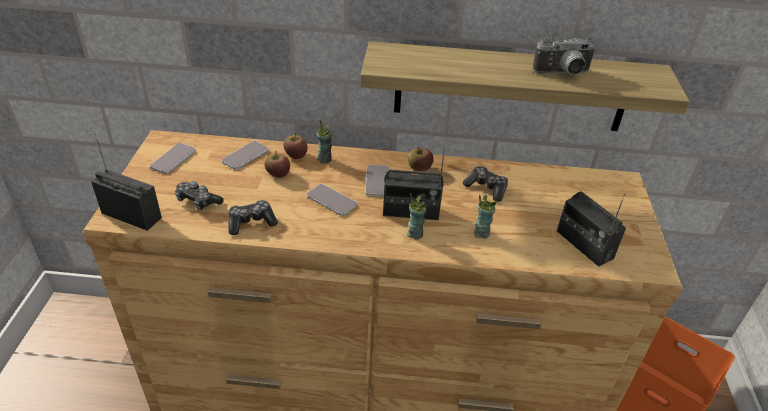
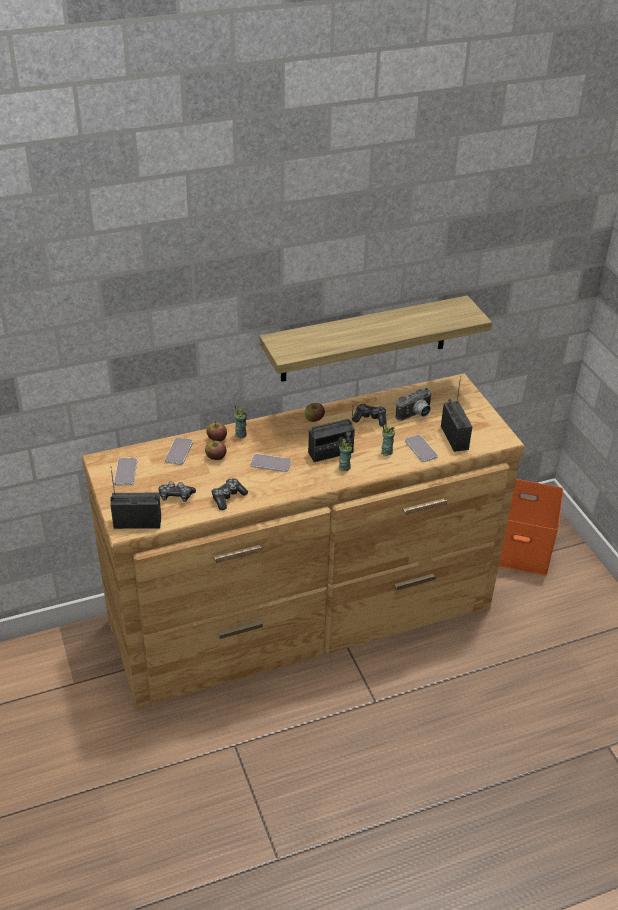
camera: 25 degrees left, 0 degrees up
(377, 181) = (292, 439): phone -> phone (421, 449)
(563, 74) = (406, 324): camera -> camera (415, 415)
(584, 244) = (454, 437): radio -> radio turned 135 degrees counterclockwise

